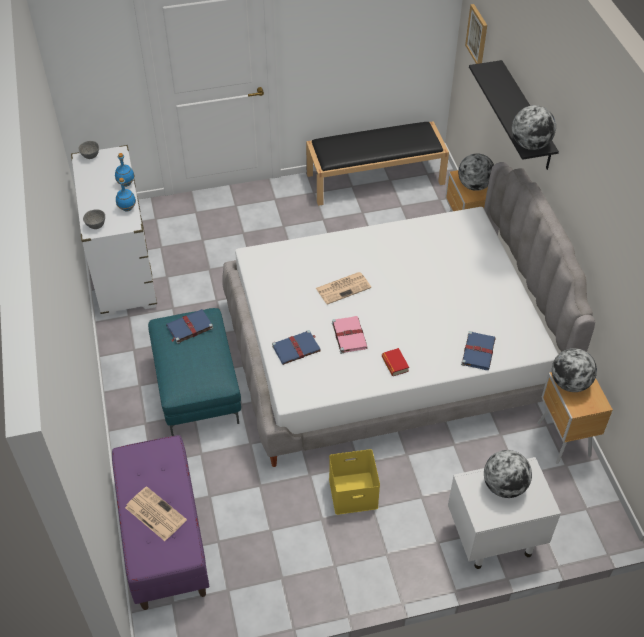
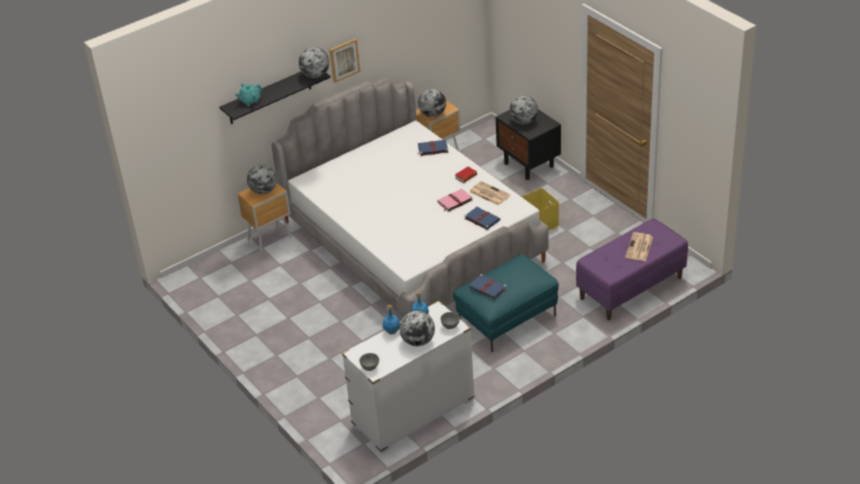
camera: 110 degrees left, 10 degrees down
(96, 197) = (418, 341): none -> globe
(343, 287) = (412, 216): newspaper -> newspaper (489, 193)
(376, 178) = (219, 304): black bench -> none
(477, 35) = (174, 136): picture -> picture (344, 60)
(493, 538) = (529, 165): white nightstand -> black nightstand
(499, 83) = (250, 101): none -> turquoise teapot

